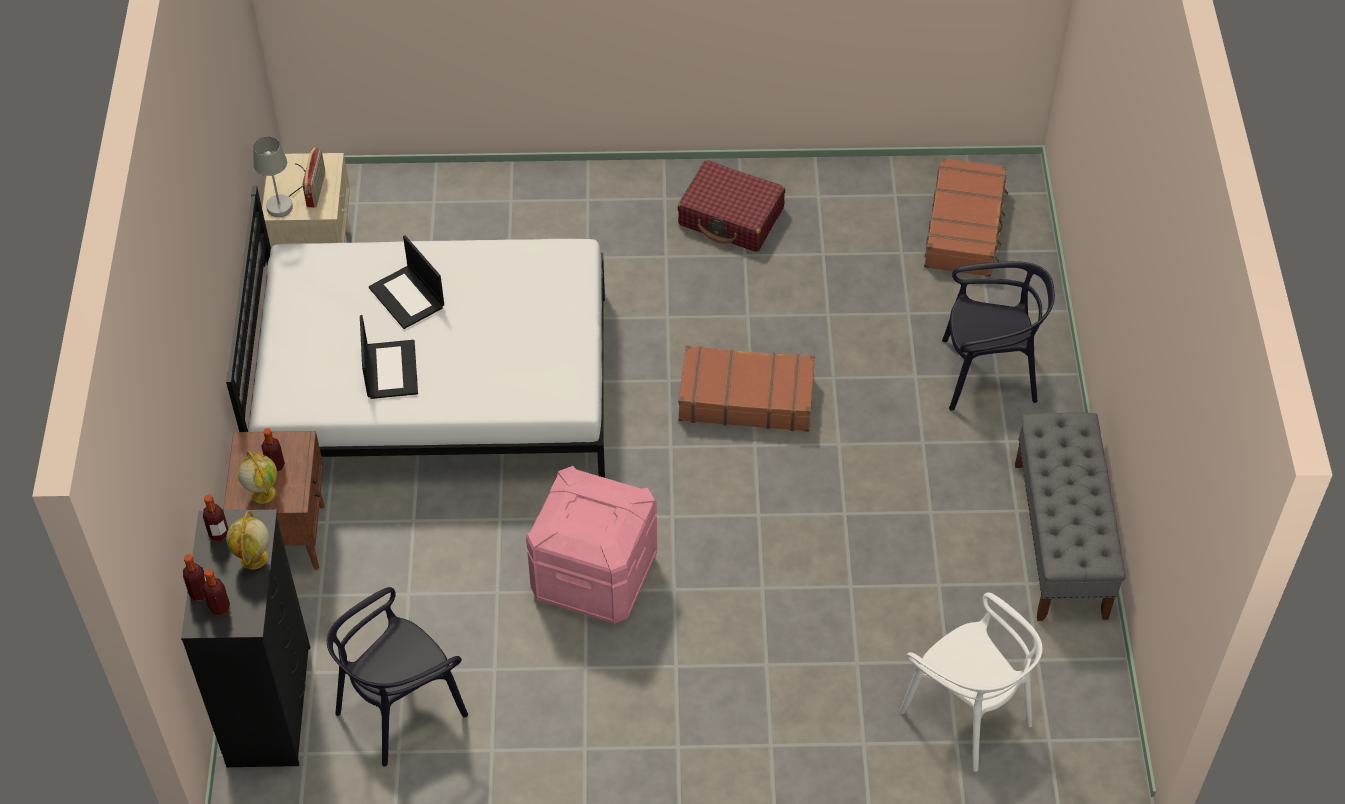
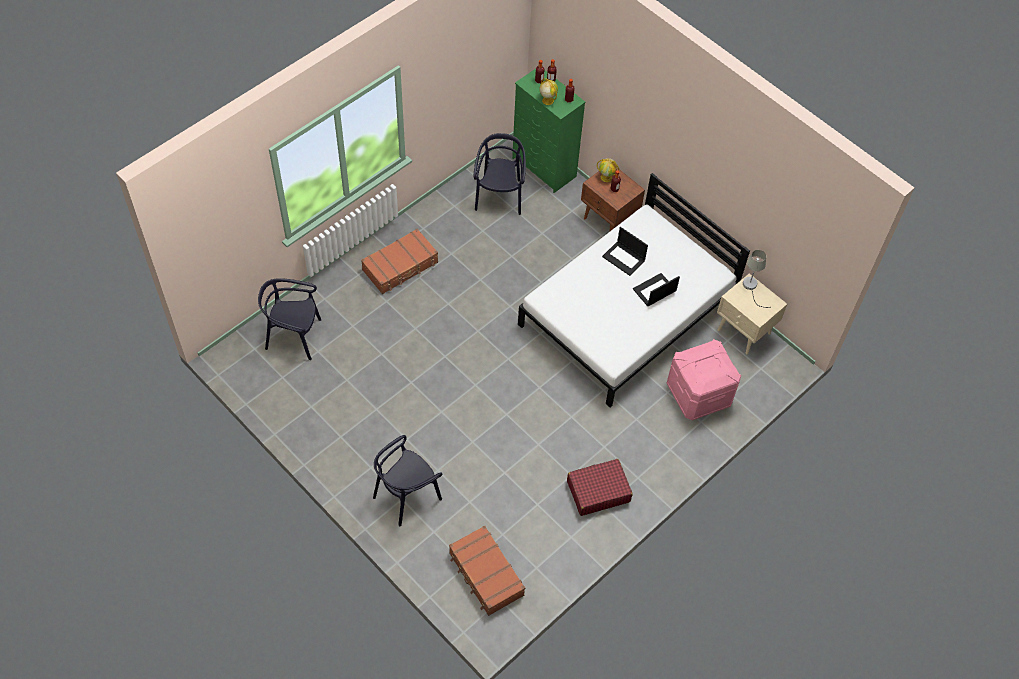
camera: 135 degrees right, 5 degrees up
(270, 704) = (544, 168): black dresser -> green dresser
(316, 189) = (746, 302): radio -> none
(408, 297) = (654, 290): laptop -> laptop turned 45 degrees counterclockwise
(593, 576) = (483, 286): pink storage box -> pink storage box (699, 394)
(746, 398) = (499, 403): brown suitcase -> brown suitcase (400, 266)
(967, 714) = (294, 336): white chair -> black chair
(1060, 540) = (311, 436): grey bench -> none

